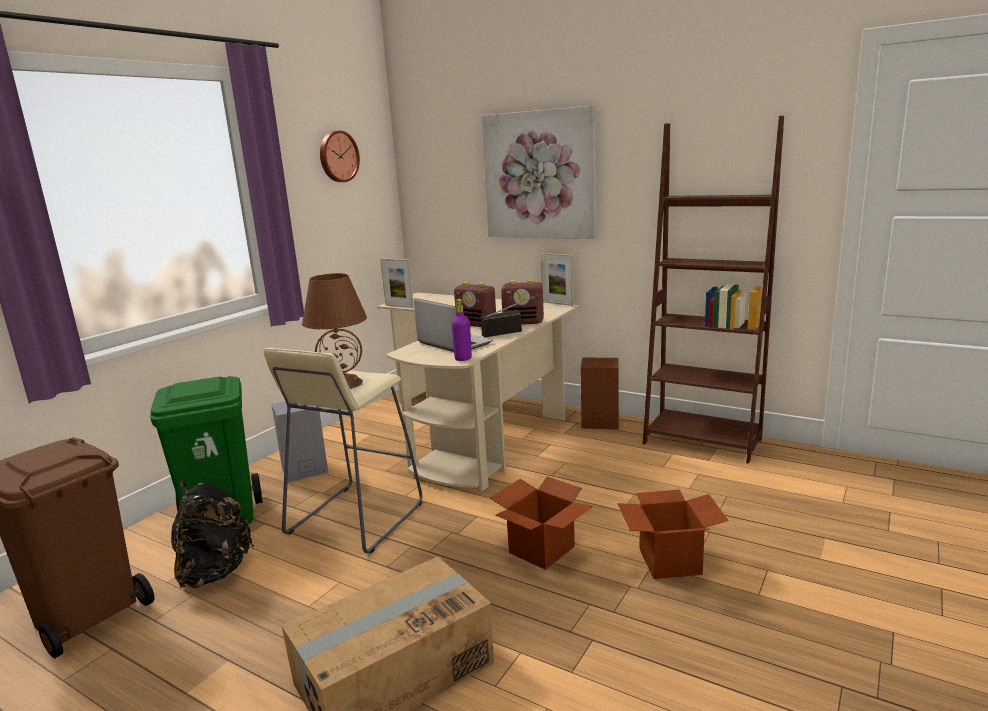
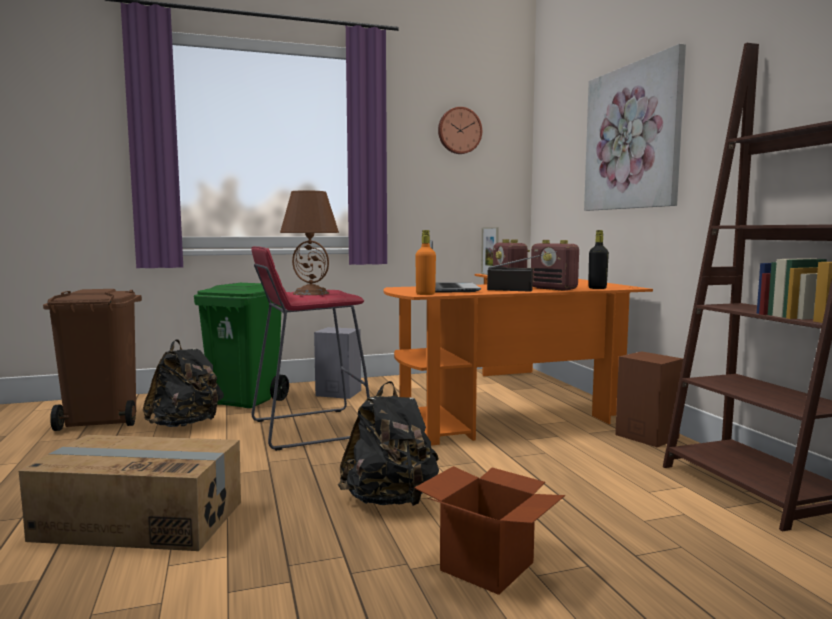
camera: 40 degrees right, 10 degrees down
(354, 518) = (309, 428): beige stool -> red stool
(463, 358) = (425, 294): purple bottle -> orange bottle
(480, 425) = (519, 405): beige desk -> orange desk
(541, 549) = (390, 501): cardboard box -> black backpack
(548, 314) = (597, 288): none -> black bottle
(557, 303) = (631, 285): picture frame -> none

